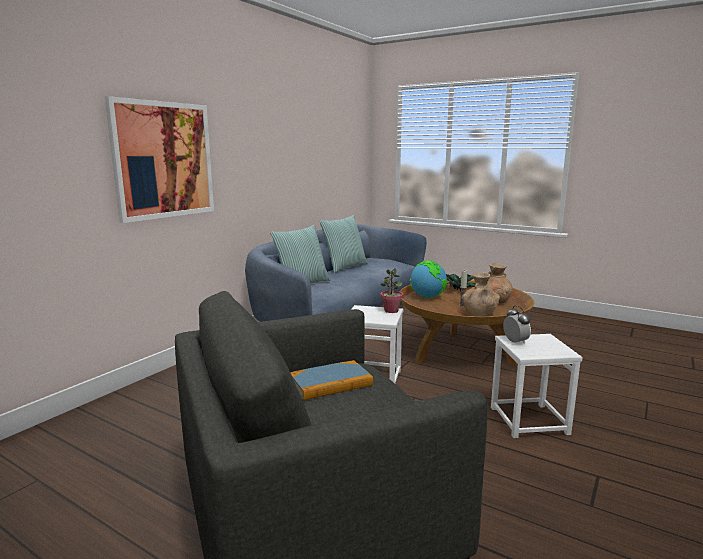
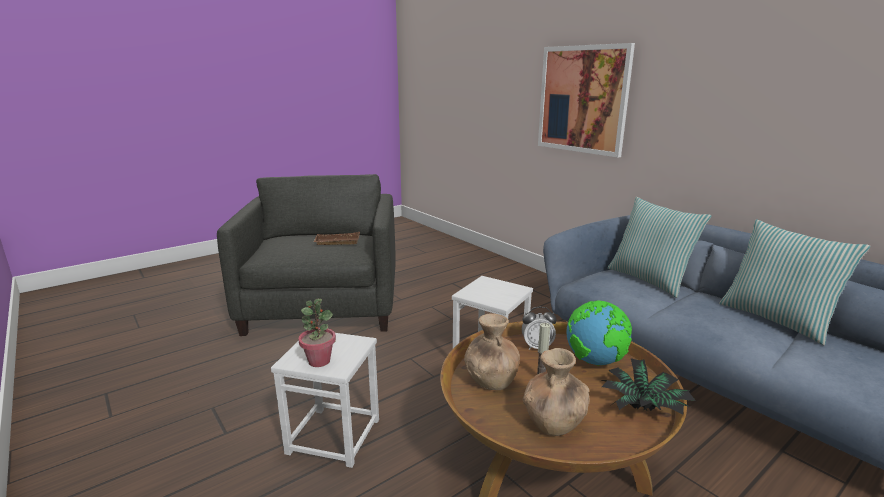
camera: 110 degrees right, 5 degrees up
(330, 383) = (337, 242): book -> brown tray
(391, 311) = (499, 301): potted plant -> potted plant (319, 361)
(515, 342) = (347, 342): alarm clock -> alarm clock (537, 347)

